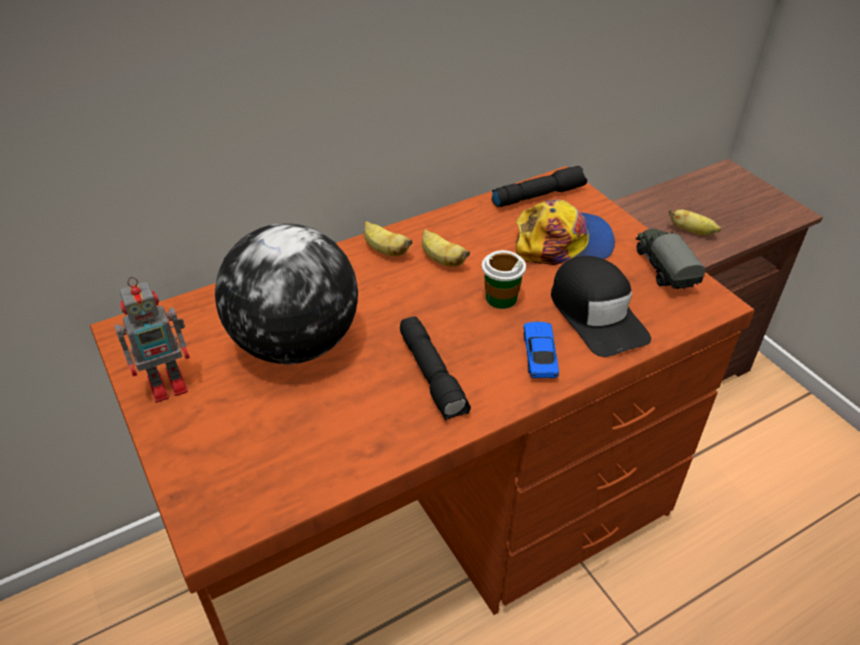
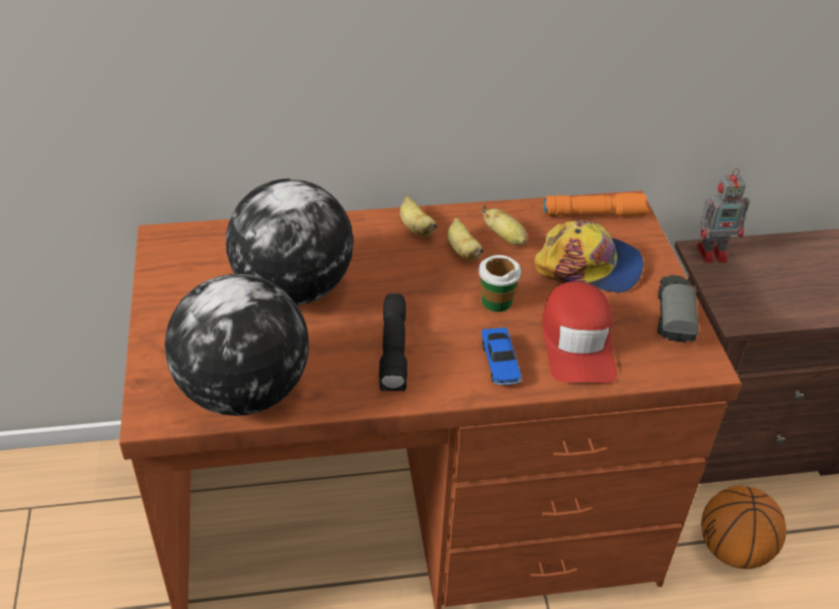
camera: 20 degrees right, 0 degrees up
(170, 383) = (177, 292): toy robot -> toy robot (713, 253)
(299, 470) = (243, 392): none -> globe
(538, 195) = (594, 213): black flashlight -> orange flashlight
(539, 356) = (500, 362): toy car -> toy car turned 150 degrees clockwise
(596, 314) = (578, 342): black cap -> red cap
(692, 231) = (765, 294): banana -> banana (505, 237)
(706, 461) = (733, 549): none -> basketball

